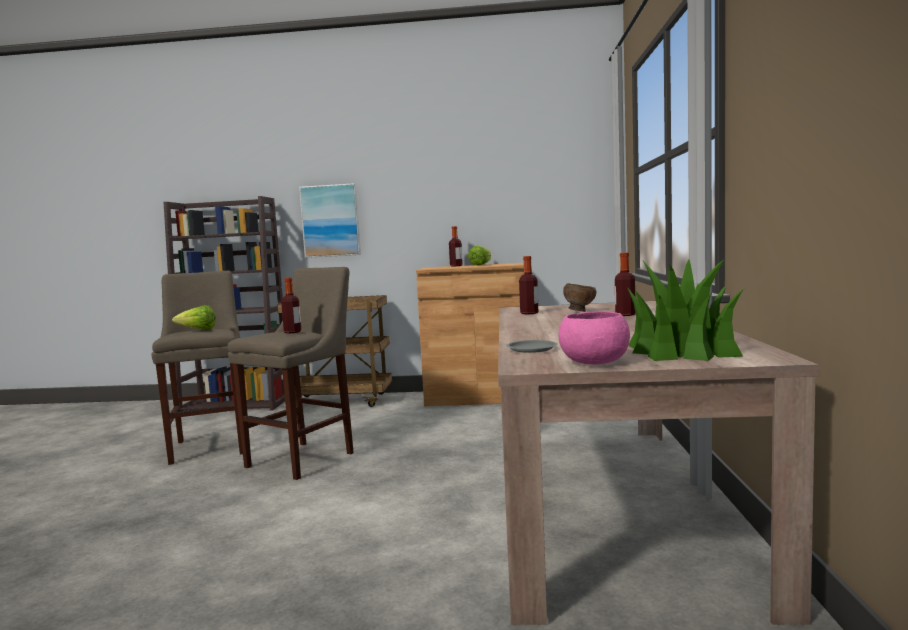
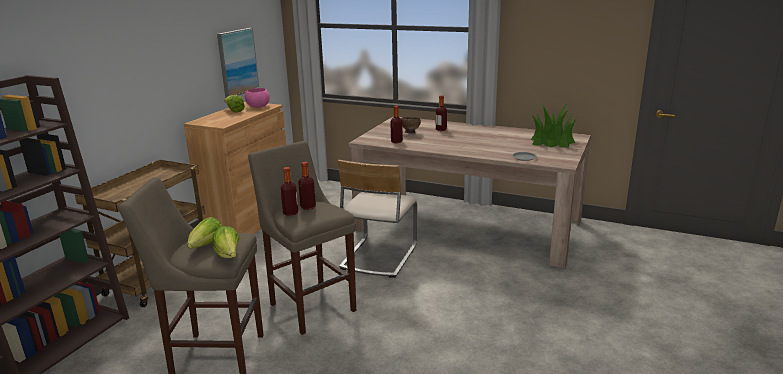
camera: 70 degrees left, 15 degrees up
(174, 335) = (229, 256): none -> lettuce
(330, 221) = (92, 92): picture -> picture (237, 62)
(439, 464) = (378, 257): none -> beige chair
(456, 266) = (214, 116): bottle -> bottle (290, 213)
(595, 362) = (564, 154): pink bowl -> pink bowl (258, 106)

